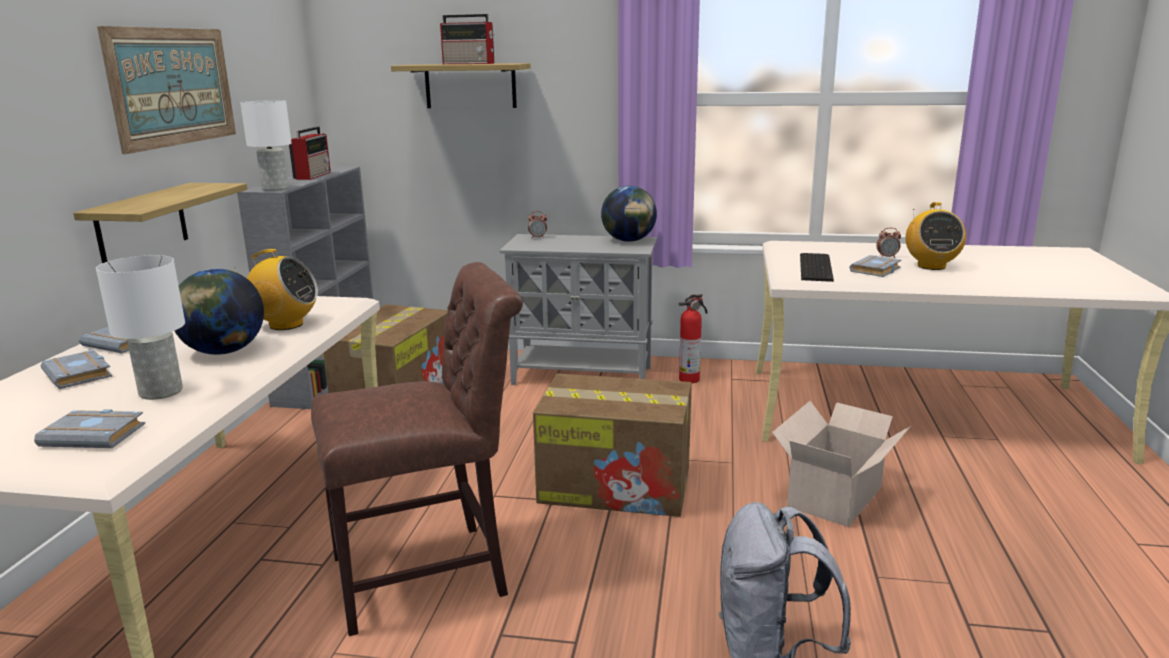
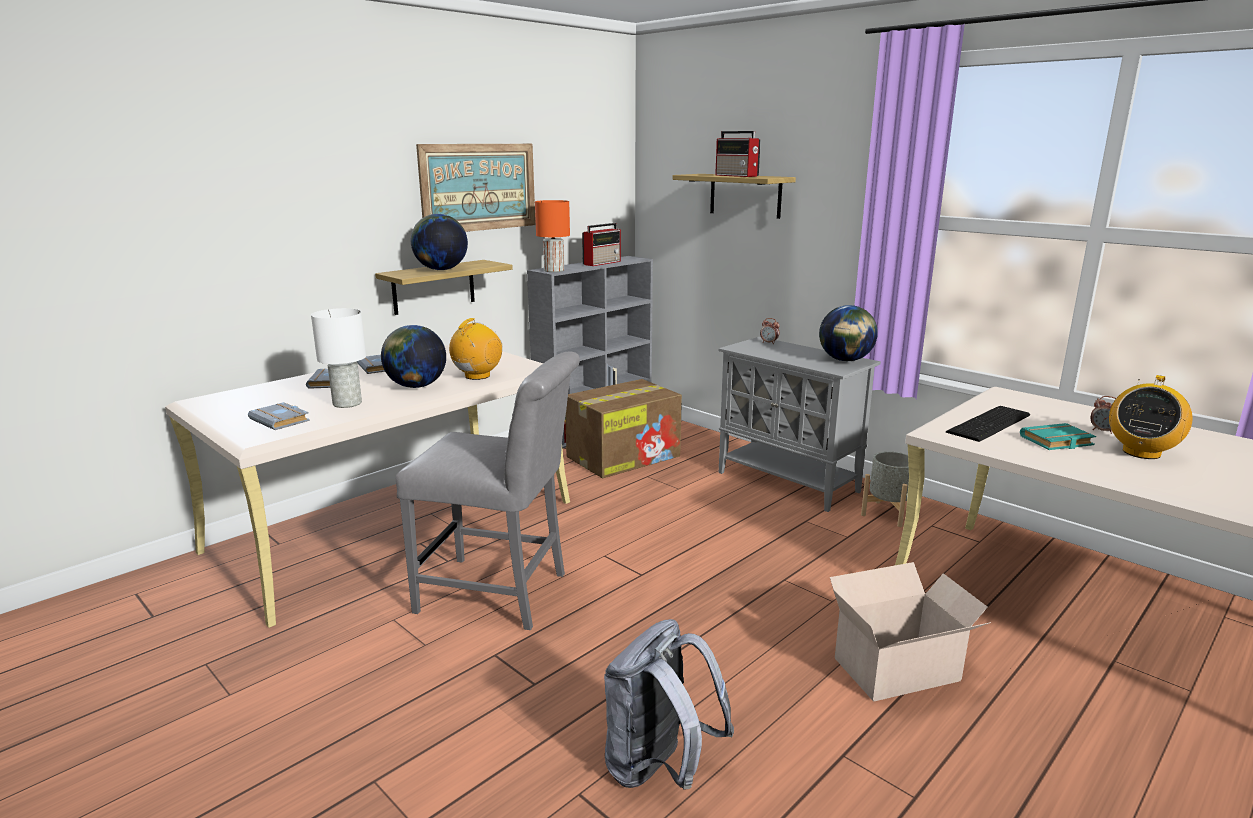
camera: 35 degrees right, 0 degrees up
(166, 198) = (441, 269): none -> globe
(274, 188) = (553, 270): white table lamp -> orange table lamp
(285, 325) = (477, 376): radio -> radio turned 105 degrees counterclockwise
(430, 574) = (500, 594): brown chair -> grey chair
(617, 485) = (706, 582): cardboard box -> none
(690, 379) = (888, 513): fire extinguisher -> grey planter
(876, 270) = (1056, 442): grey book -> turquoise book

